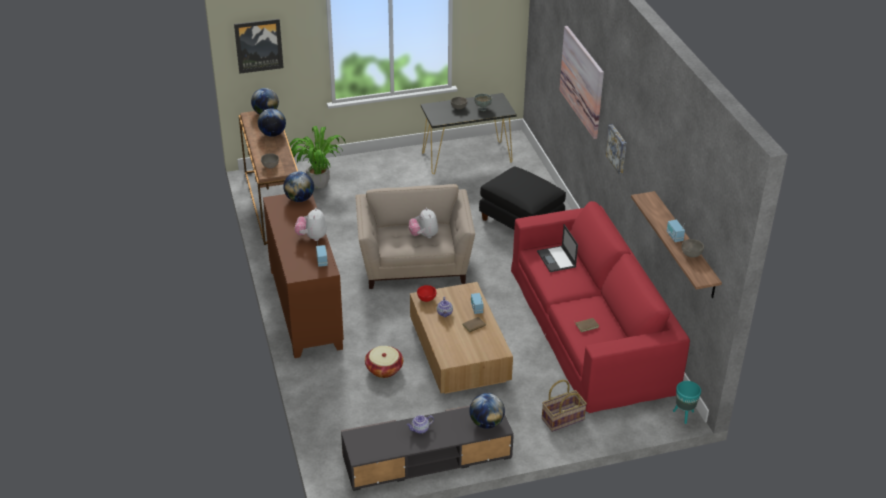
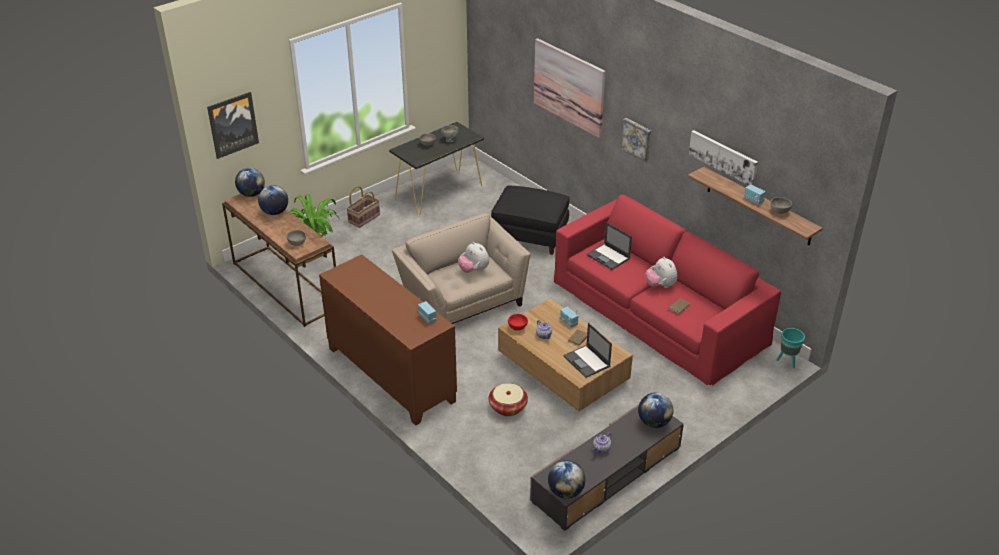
camera: 25 degrees left, 0 degrees up
(299, 199) = (357, 266): globe -> globe (565, 492)
(312, 237) = (399, 298): plush toy -> plush toy (660, 285)
(465, 349) = (587, 361): none -> laptop
(562, 418) = (695, 398): basket -> basket (364, 218)
(667, 186) = (723, 157): none -> picture

